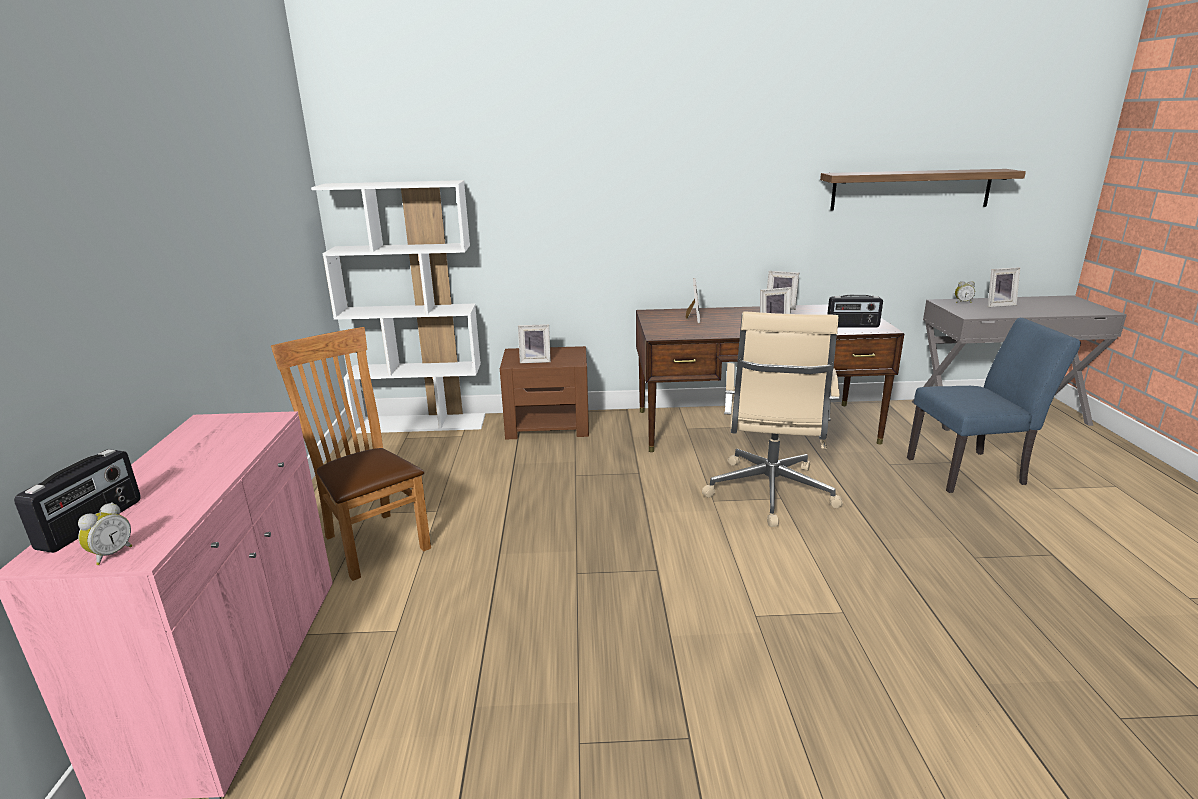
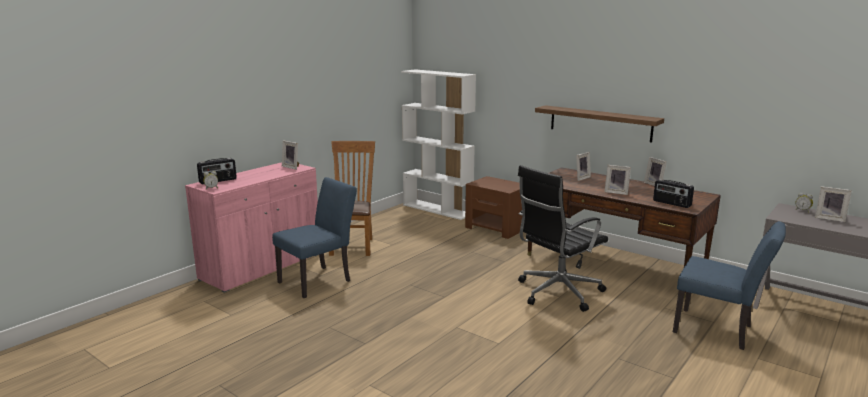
camera: 40 degrees right, 5 degrees down
(409, 644) = (319, 280): none -> blue chair
(535, 360) = (489, 184): picture frame -> picture frame (292, 167)
(769, 494) = (557, 292): beige office chair -> black office chair
(911, 189) = (767, 113): shelf -> shelf (600, 123)

